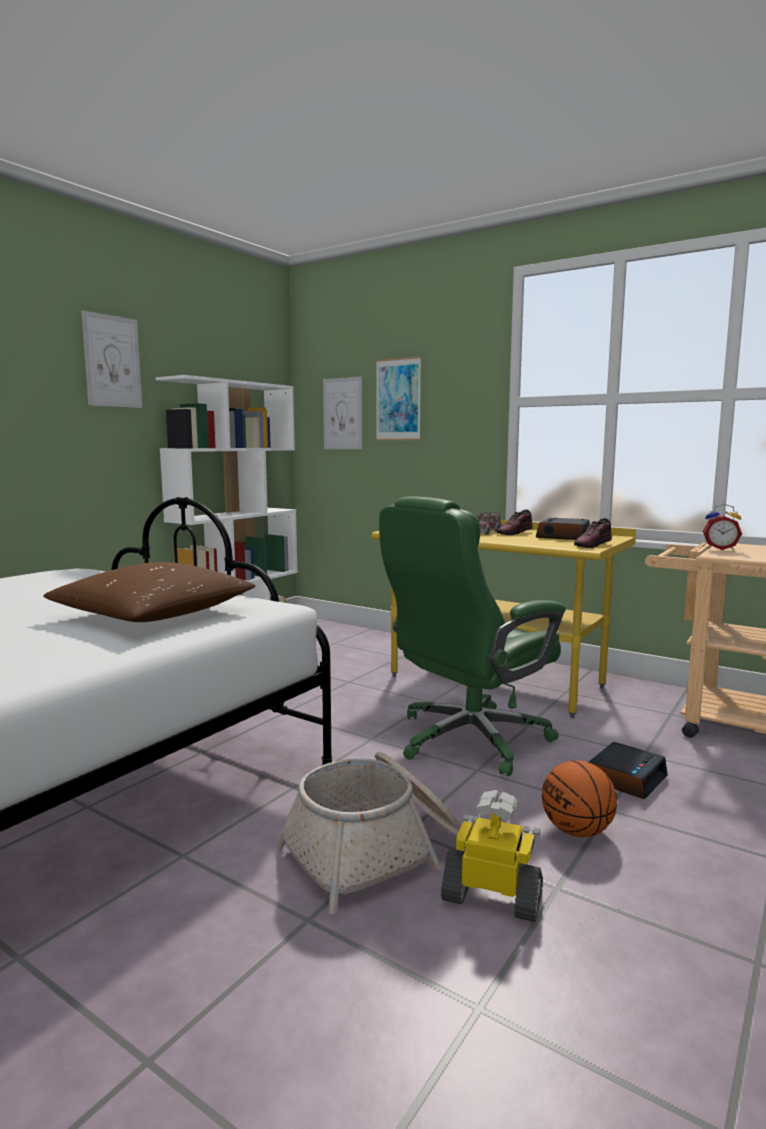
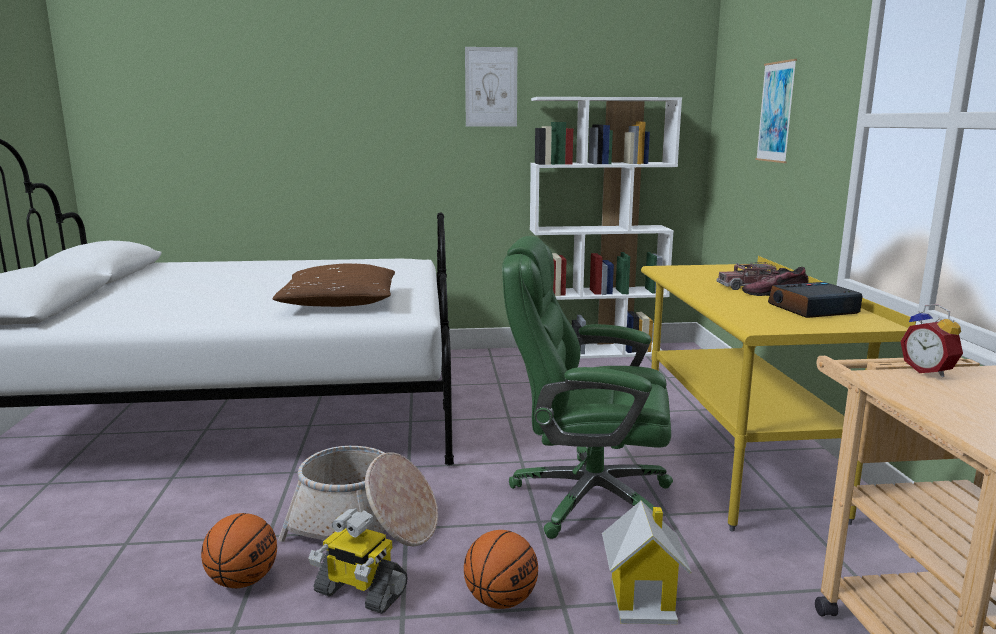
camera: 50 degrees right, 5 degrees up
(342, 413) = (739, 126): picture -> none
(385, 970) = (242, 581): none -> basketball
(493, 897) = (359, 592): toy robot -> toy robot turned 135 degrees clockwise
(592, 545) = (785, 326): shoe -> none
(625, 778) = (643, 598): alarm clock -> toy house

